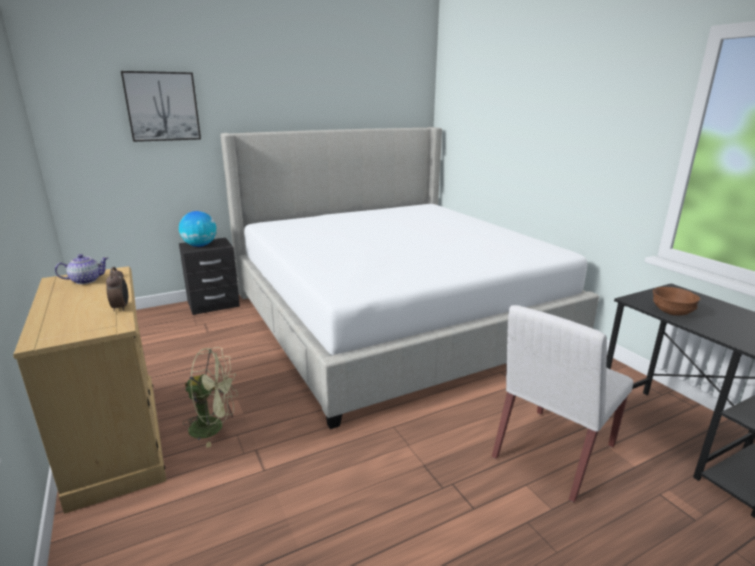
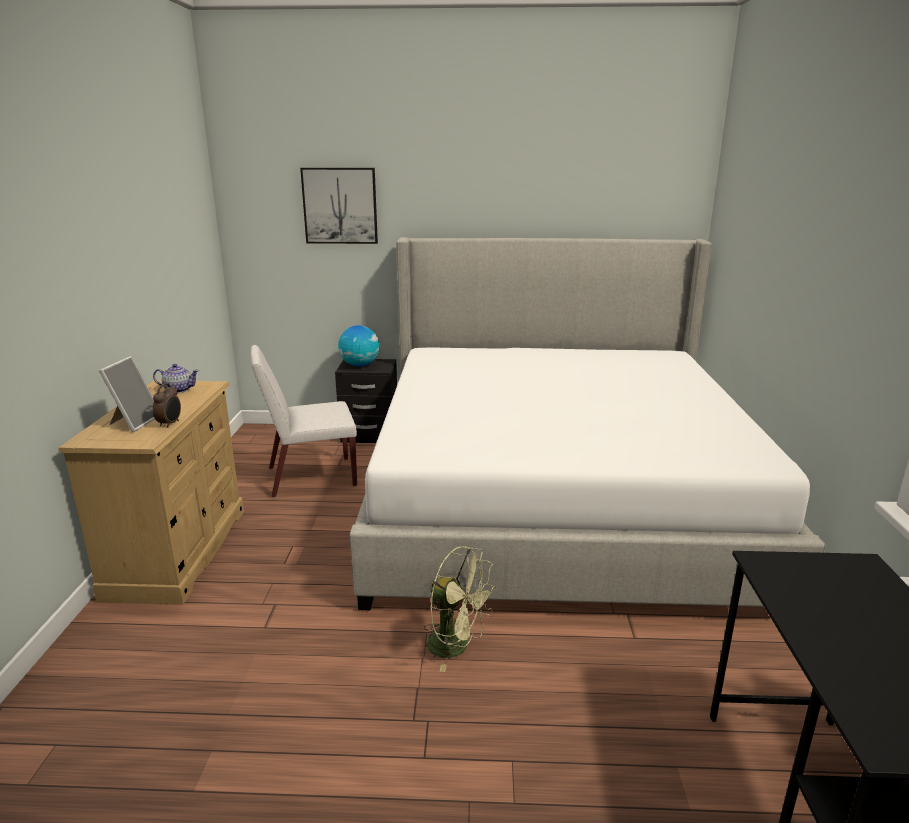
camera: 30 degrees right, 0 degrees up
(77, 314) = (134, 422): none -> picture frame
(214, 427) = (260, 568): green fan -> green fan (456, 646)
(553, 452) = (588, 740): white chair -> white chair (310, 477)
(672, 312) = (795, 595): brown bowl -> none

